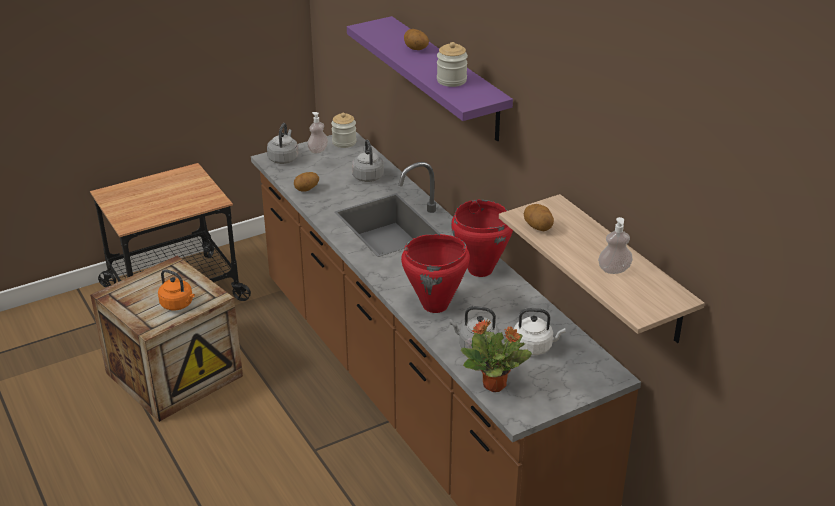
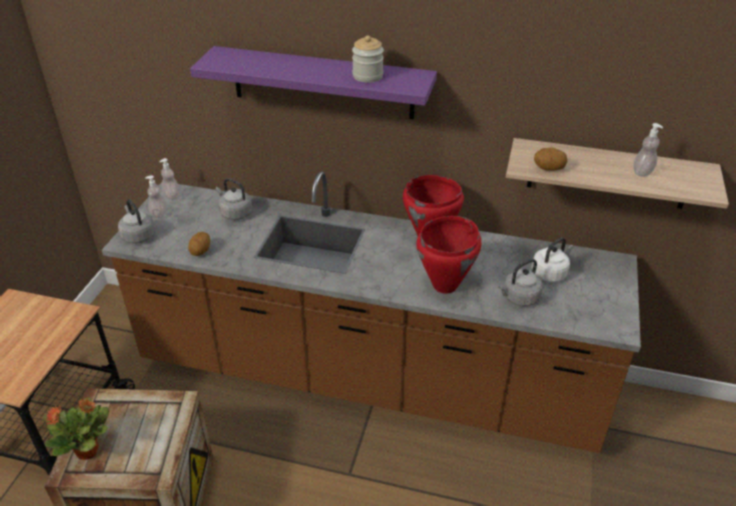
camera: 45 degrees left, 5 degrees up
(178, 304) = (155, 433): orange kettle -> none
(344, 142) = (172, 196): jar -> soap dispenser
(415, 49) = (289, 64): potato -> none
(495, 385) = (574, 318): potted plant -> potted plant (88, 451)

